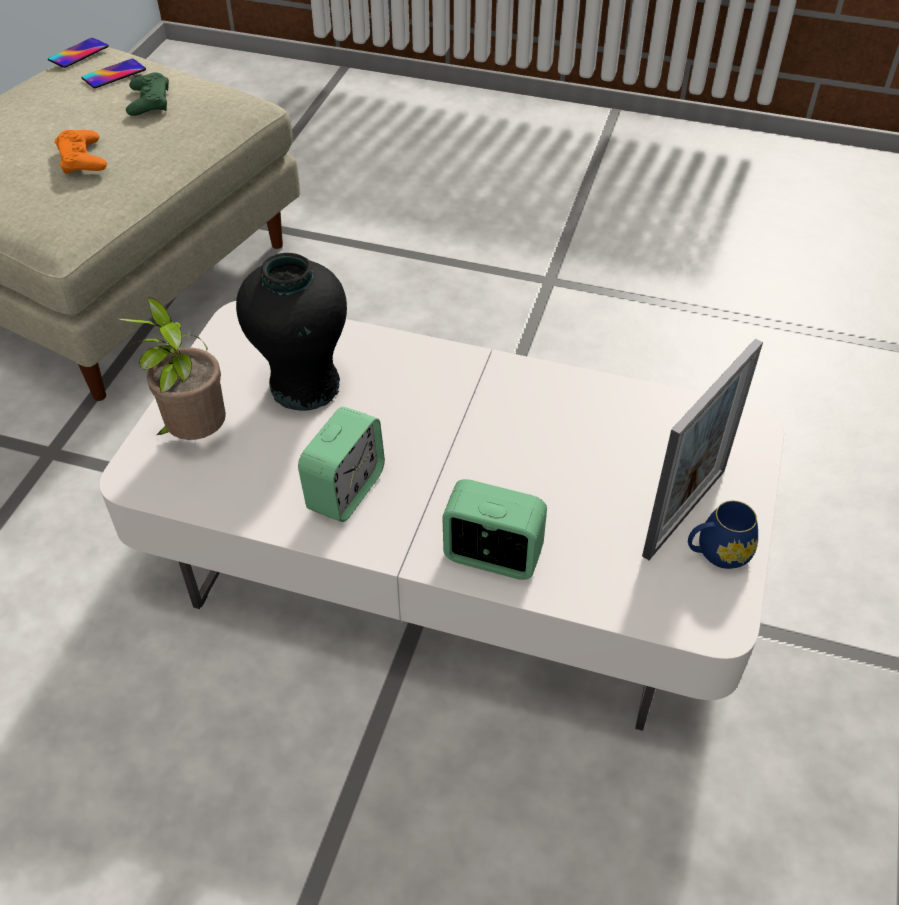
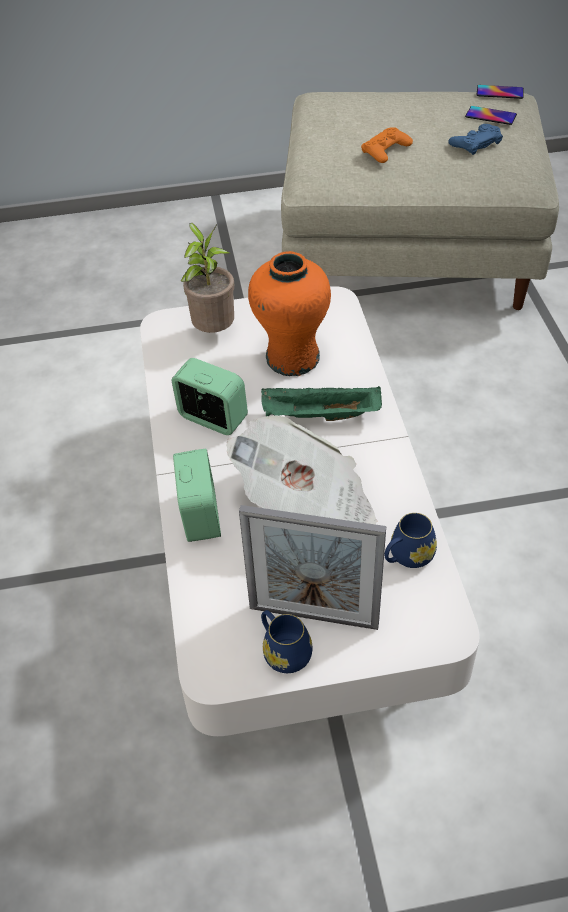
camera: 65 degrees right, 0 degrees up
(149, 101) = (475, 143): green game controller -> blue game controller
(304, 386) = (292, 358): black vase -> orange vase
(345, 490) = (212, 418): alarm clock -> alarm clock turned 150 degrees counterclockwise
(414, 401) = (319, 416): none -> green tray
(532, 460) = (306, 503): none -> newspaper
(648, 414) = (407, 557): none -> blue mug

